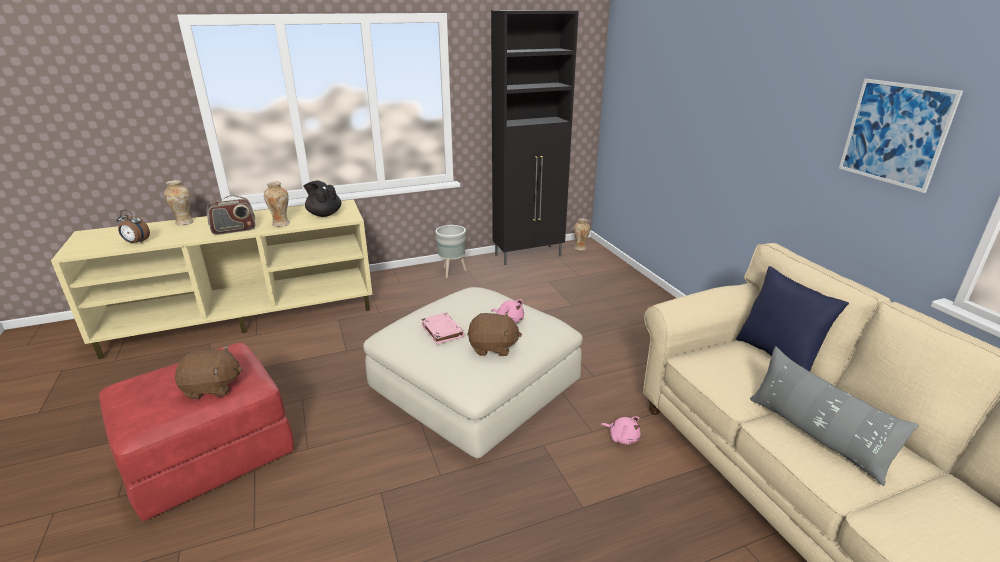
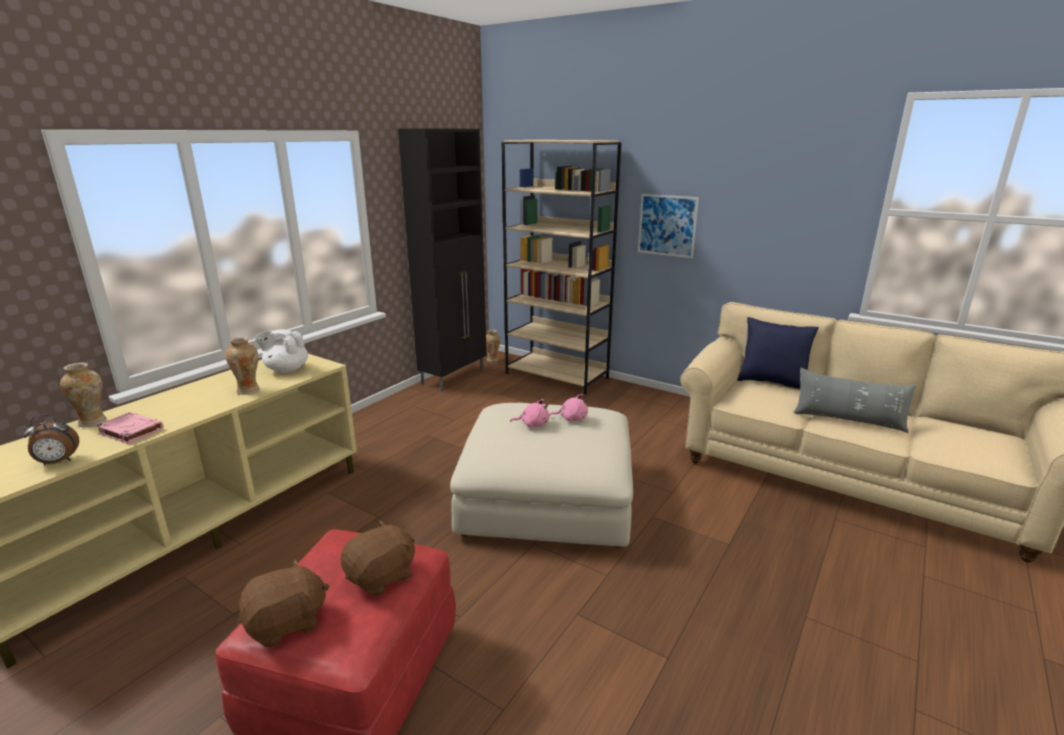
camera: 35 degrees left, 5 degrees down
(234, 230) = (193, 411): radio -> none
(324, 214) = (286, 369): black teapot -> white teapot
(441, 331) = (530, 444): pink book -> pink book (130, 431)
(452, 271) = (397, 410): grey planter -> none
(493, 348) = (590, 442): brown plush toy -> brown plush toy (287, 623)
(622, 279) = (557, 375): none -> beige bookcase
(622, 437) = (695, 487): pink plush toy -> pink plush toy (533, 424)
(895, 133) = (796, 208): picture -> picture (667, 225)

